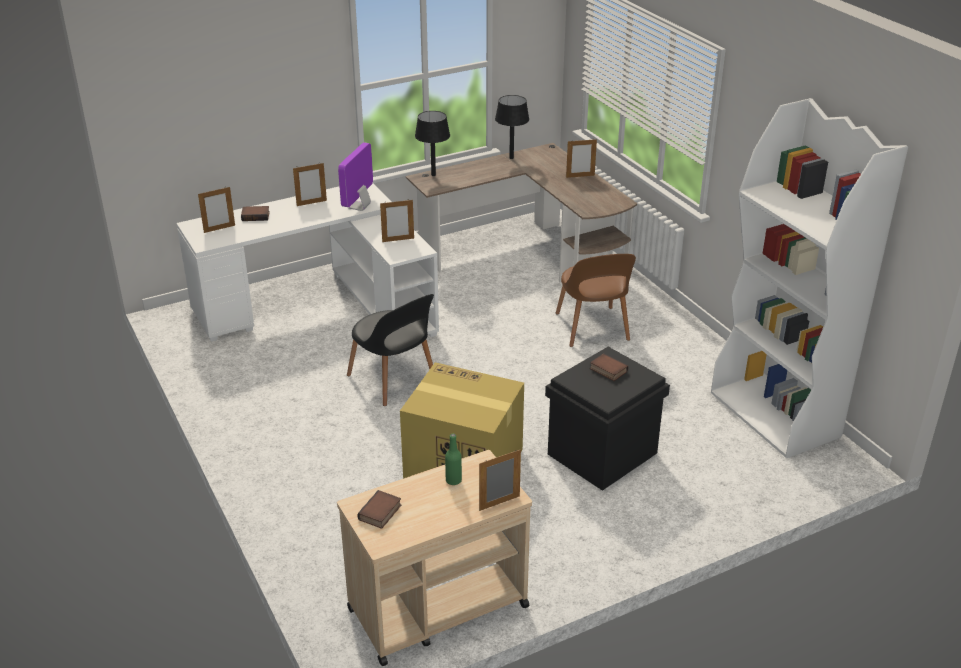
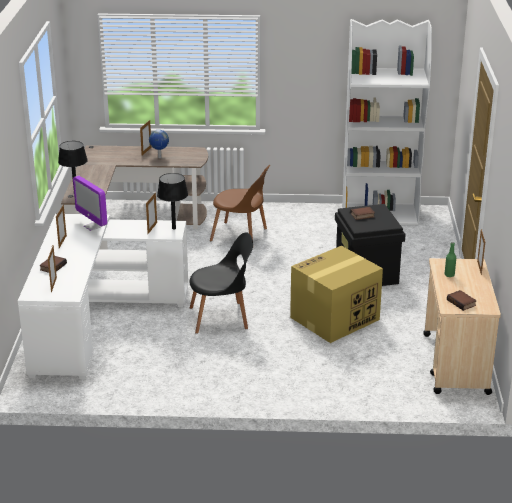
camera: 60 degrees left, 5 degrees down
(511, 158) = (88, 163): black table lamp -> black table lamp (174, 228)
(574, 188) = (159, 157): none -> globe

